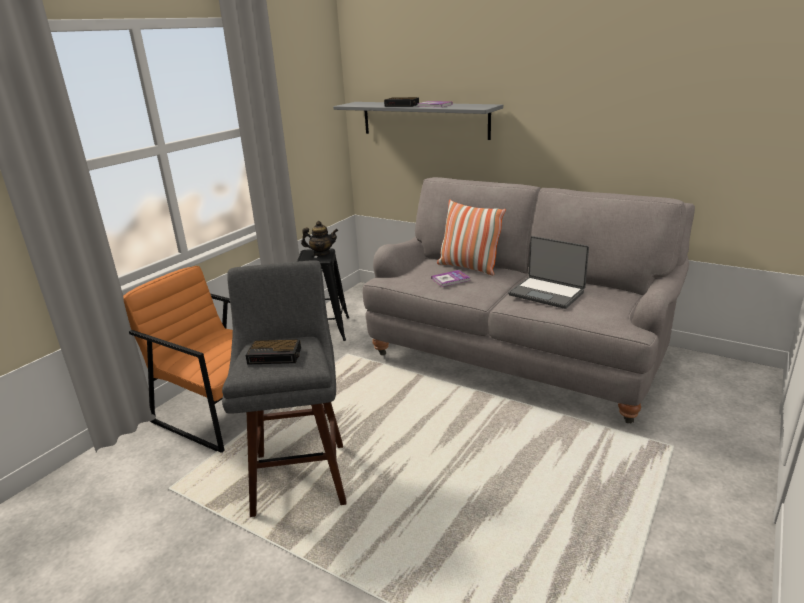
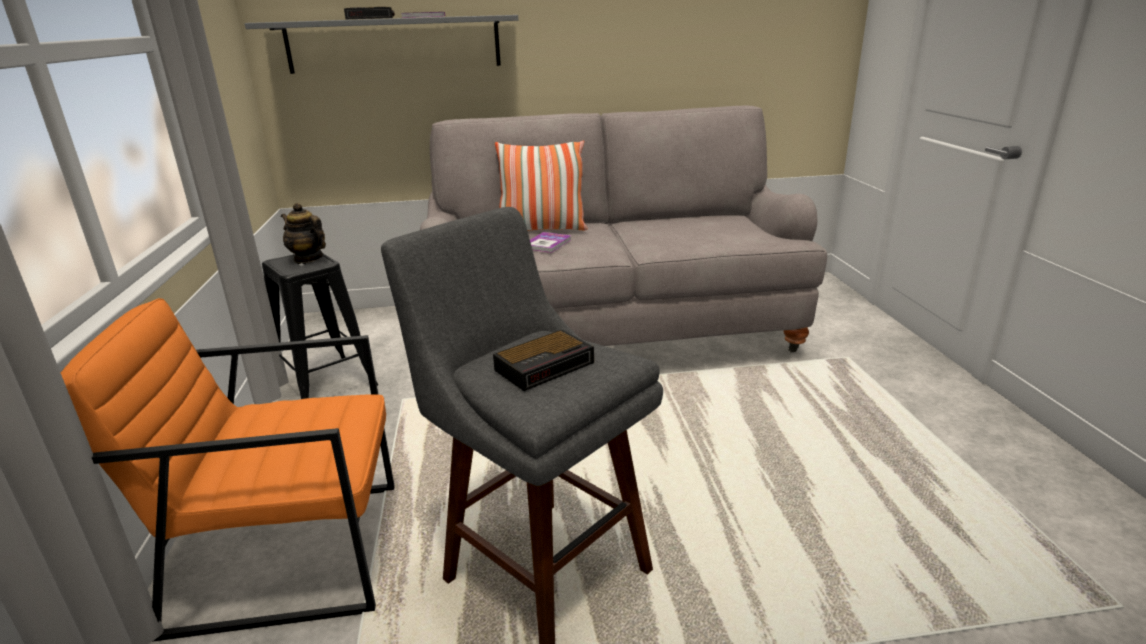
camera: 40 degrees left, 0 degrees up
(321, 254) = (308, 258): teapot -> teapot turned 105 degrees counterclockwise
(547, 293) = (673, 231): laptop -> none

